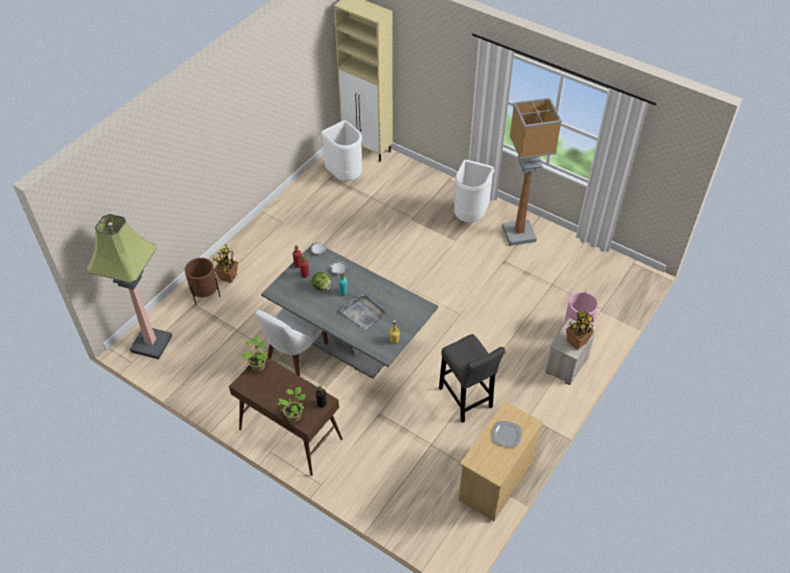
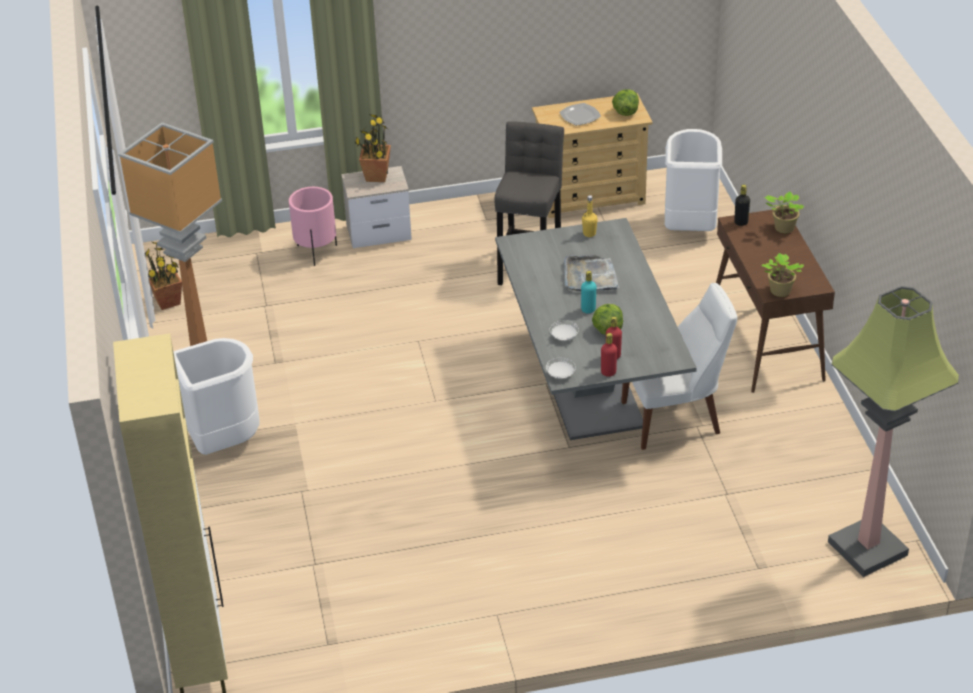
camera: 135 degrees left, 10 degrees down
(205, 295) = (729, 570): brown planter -> none
(228, 277) = (670, 577): potted plant -> potted plant (168, 301)
(345, 175) = (302, 630): white trash can -> white trash can (689, 227)
(484, 459) = (625, 112): none -> lettuce

